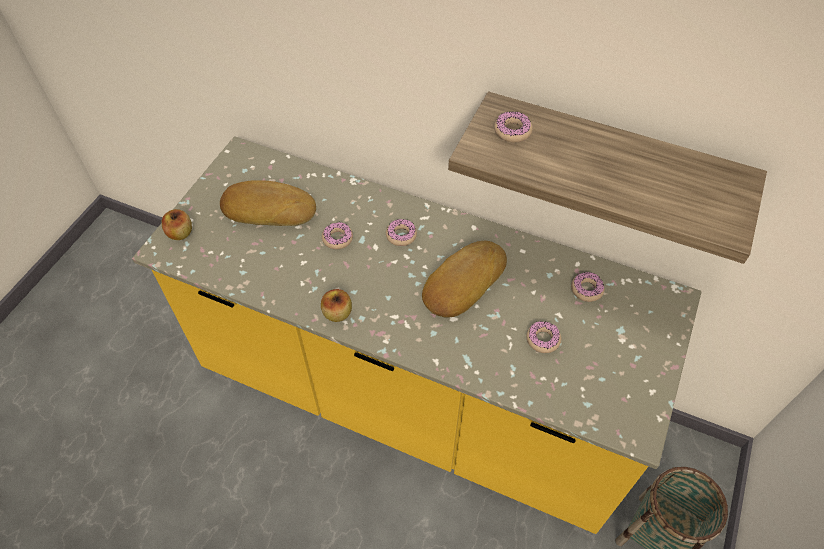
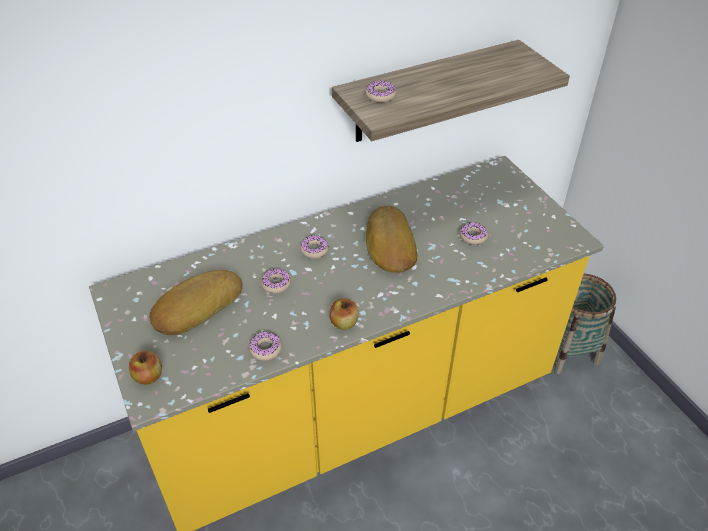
camera: 50 degrees left, 10 degrees down
(586, 289) = (456, 196): donut -> donut (265, 349)

